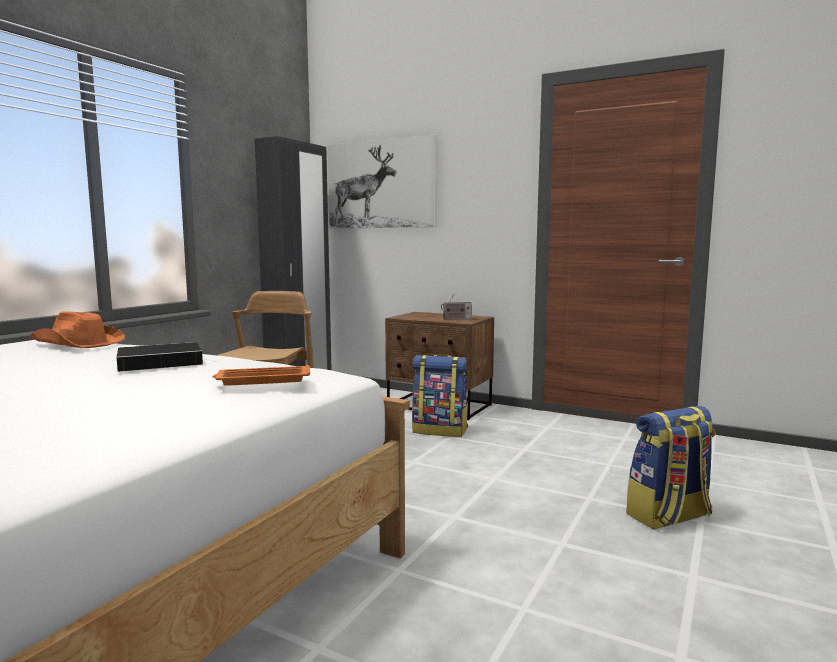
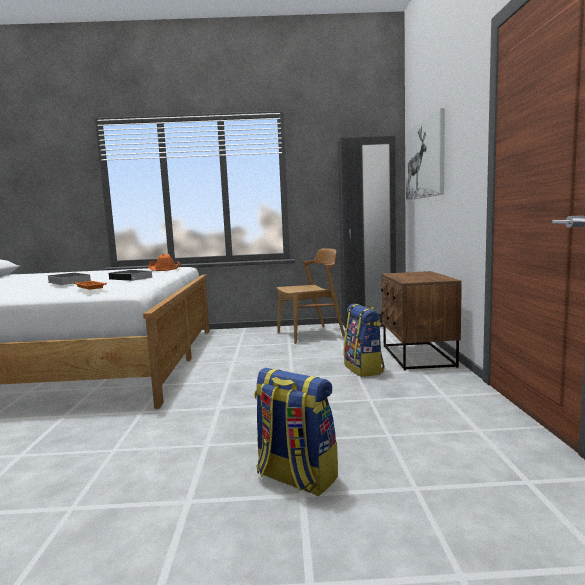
camera: 60 degrees right, 0 degrees up
(98, 387) = (68, 282): none -> book
(456, 319) = (419, 278): radio -> none

